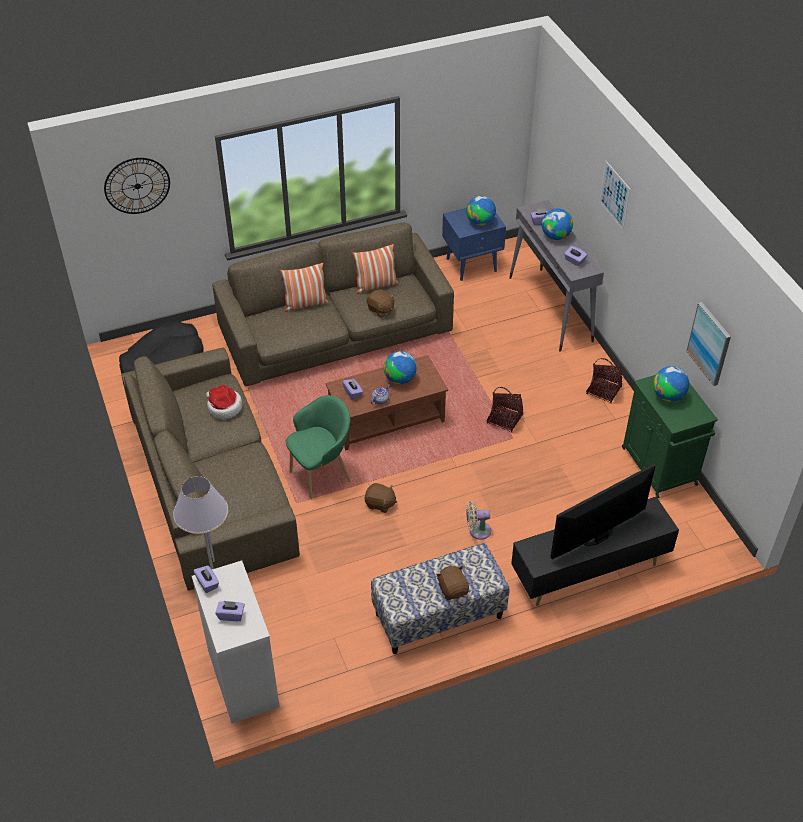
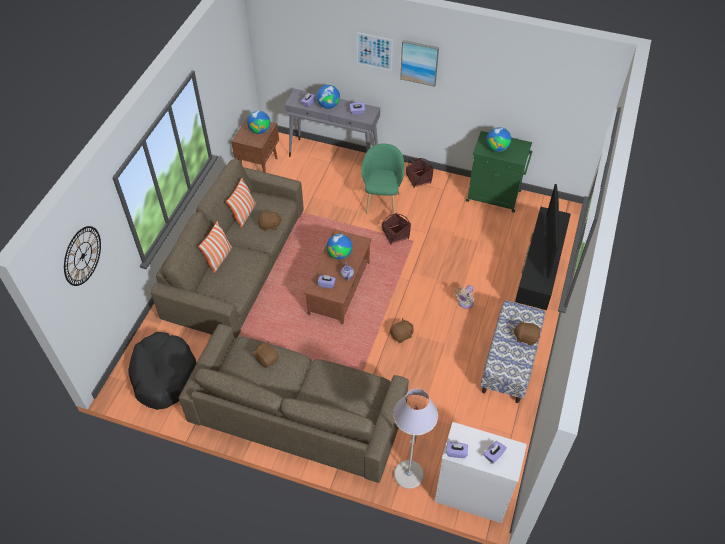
camera: 50 degrees left, 5 degrees up
(224, 407) = (267, 359): hat -> brown plush toy
(322, 474) = (350, 349): green armchair -> green armchair (382, 201)
(472, 265) = (259, 164): blue nightstand -> brown nightstand
(709, 343) = (510, 100): picture -> picture (419, 62)

